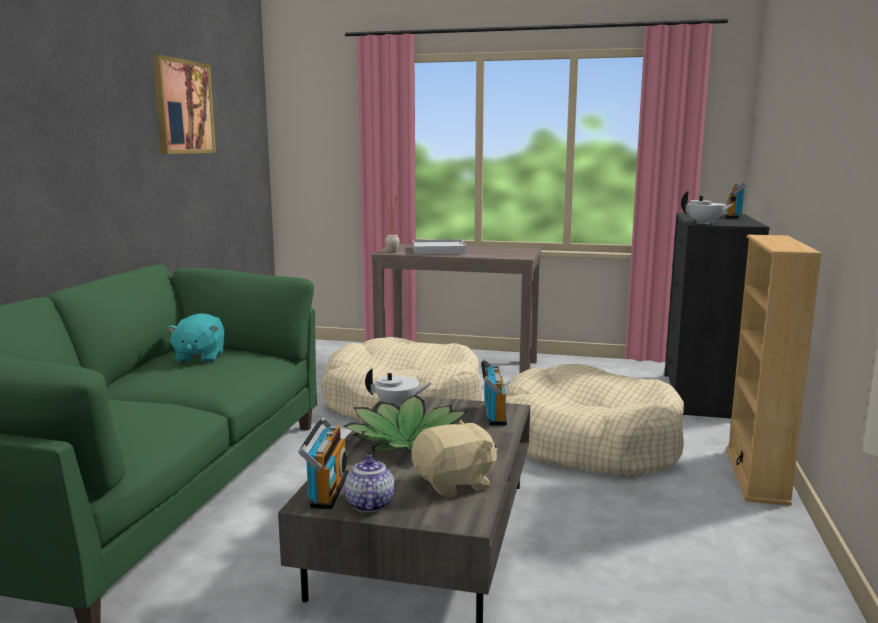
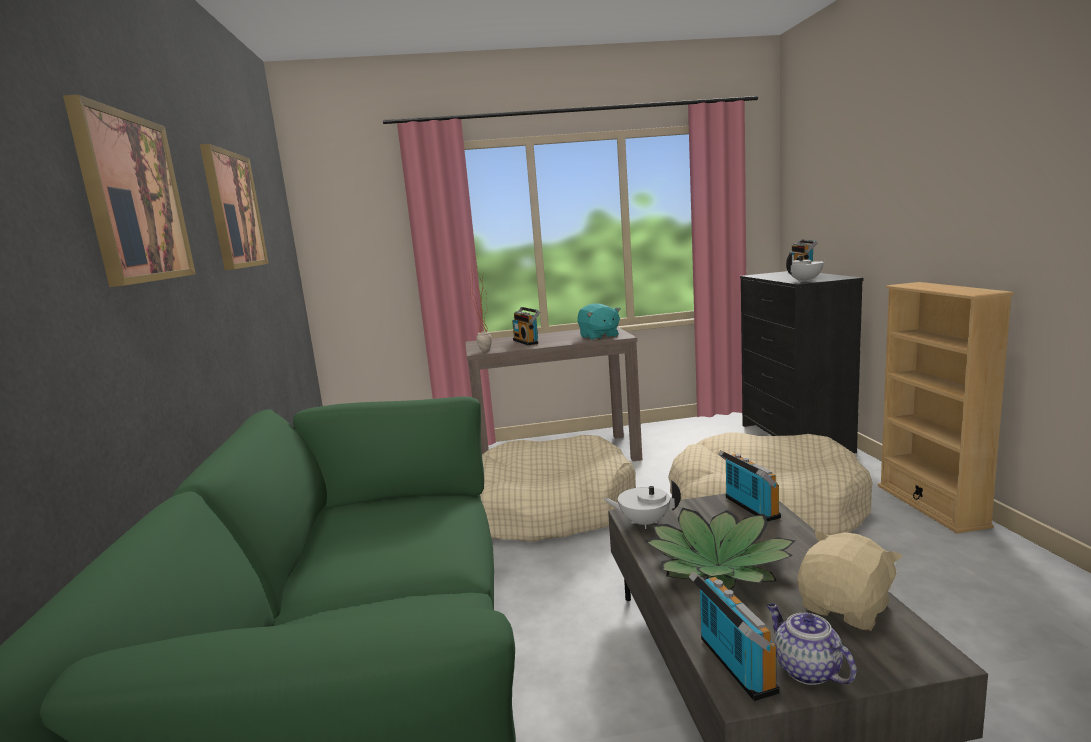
camera: 20 degrees left, 0 degrees up
(69, 96) = (133, 199): none -> picture
(199, 358) = (373, 519): turquoise plush toy -> turquoise plush toy (599, 336)
(397, 406) = (644, 522): white teapot -> white teapot turned 150 degrees counterclockwise
(439, 250) = (527, 341): white tray -> radio

